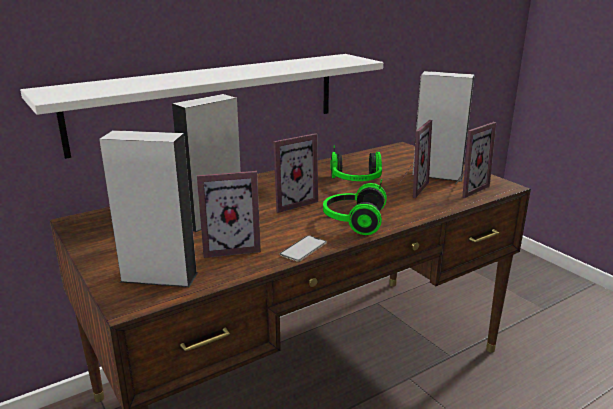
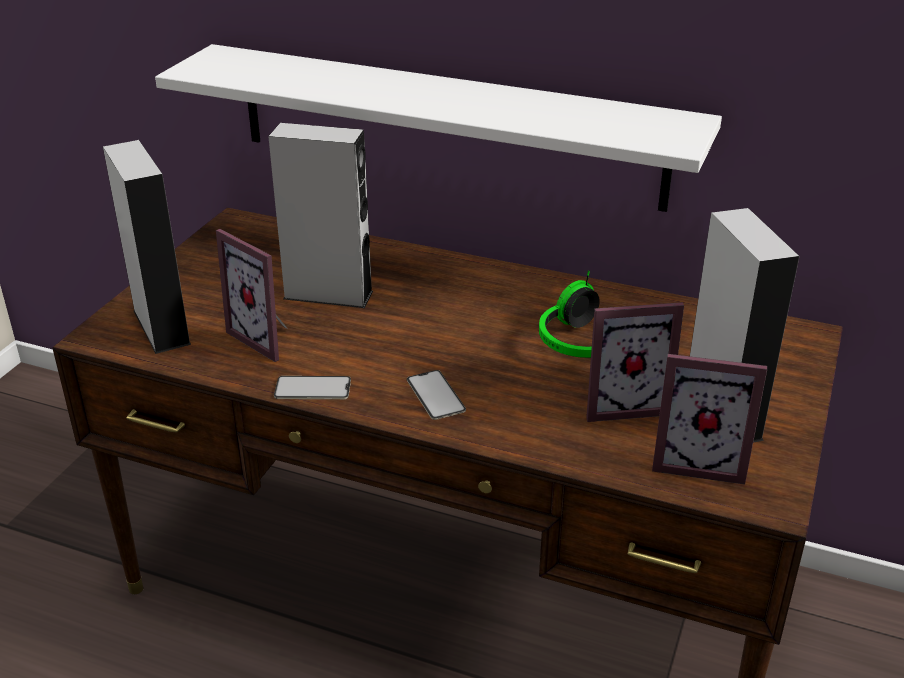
camera: 55 degrees right, 10 degrees up
(291, 202) = (439, 325): picture frame -> none
(352, 221) = (435, 395): headphones -> phone

